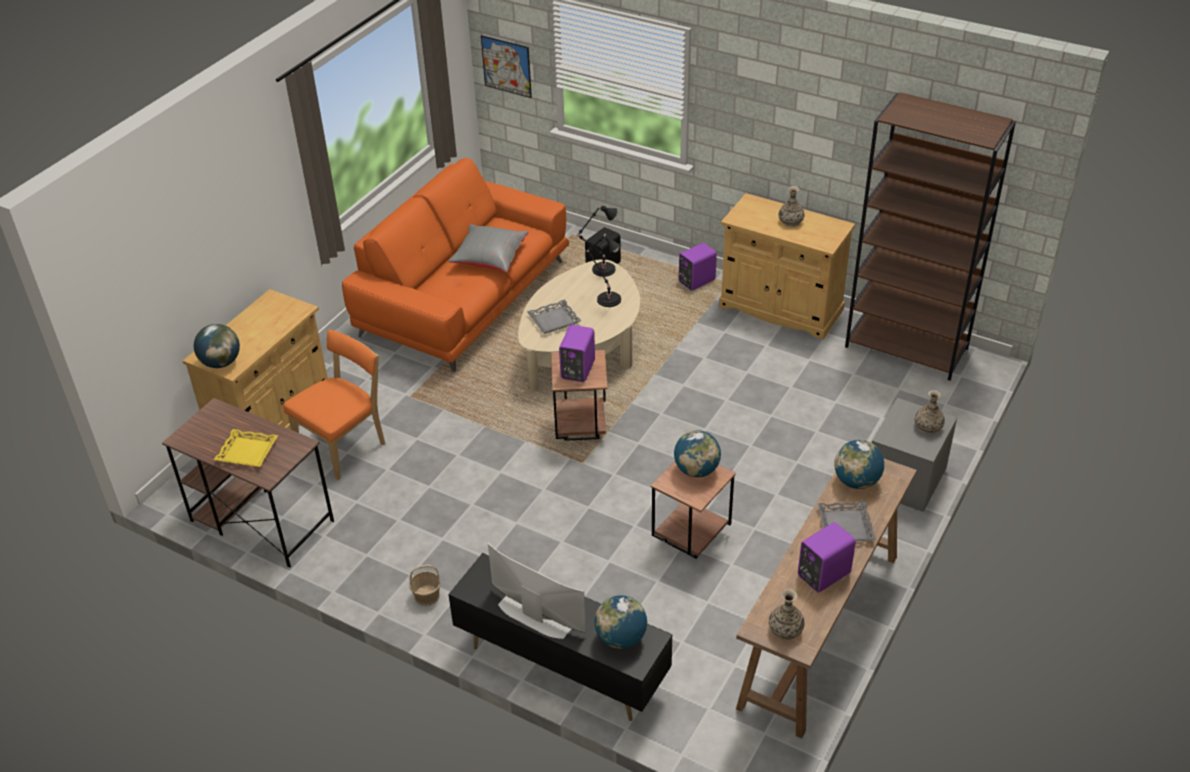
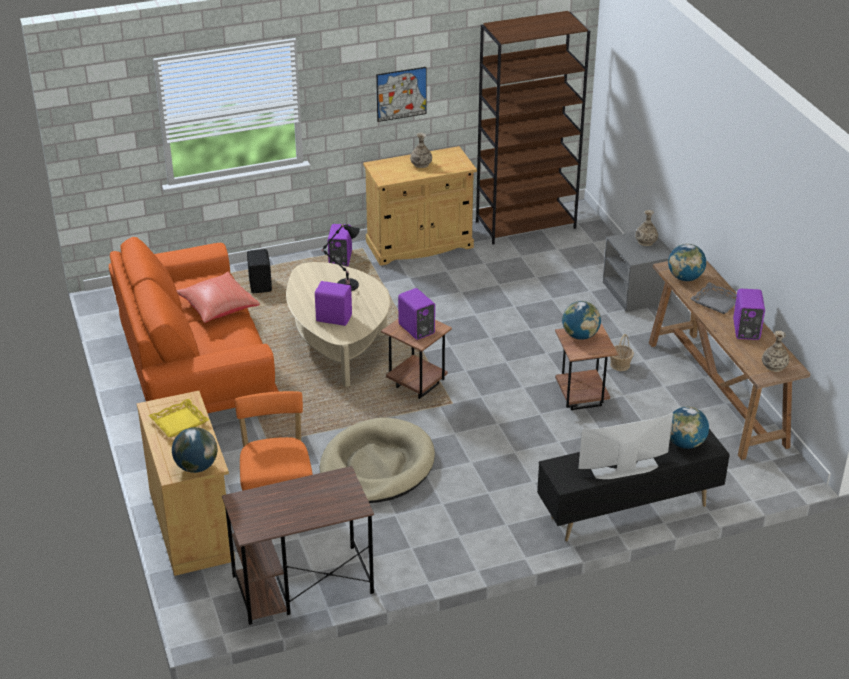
camera: 50 degrees left, 5 degrees down
(247, 451) = (314, 505): yellow tray -> yellow tray (179, 422)
(426, 596) = (490, 539): basket -> basket (620, 365)
(448, 471) = (377, 466): none -> beige dog bed
(489, 258) = (217, 308): grey pillow -> red pillow
(506, 66) = (105, 146): picture -> picture (401, 94)
(554, 320) = (333, 318): grey tray -> purple speaker
(601, 269) = (310, 271): black table lamp -> none

